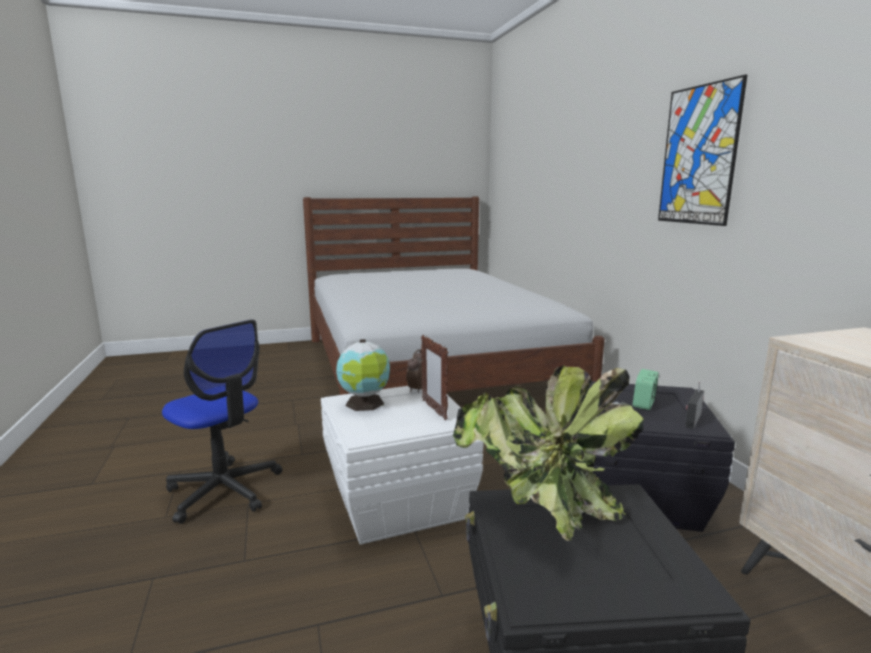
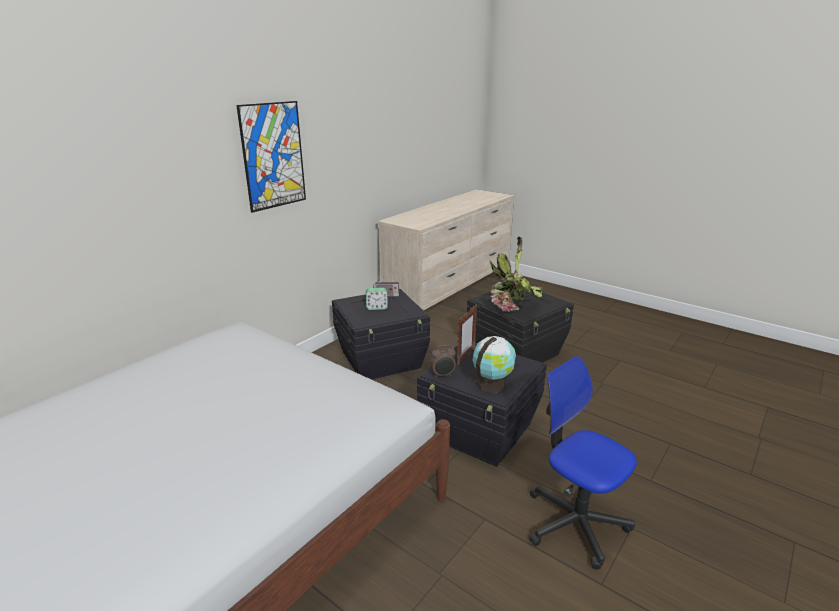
camera: 125 degrees left, 10 degrees up
(224, 490) = (575, 523): office chair -> office chair turned 45 degrees counterclockwise
(396, 501) = (480, 431): white storage box -> black storage box

